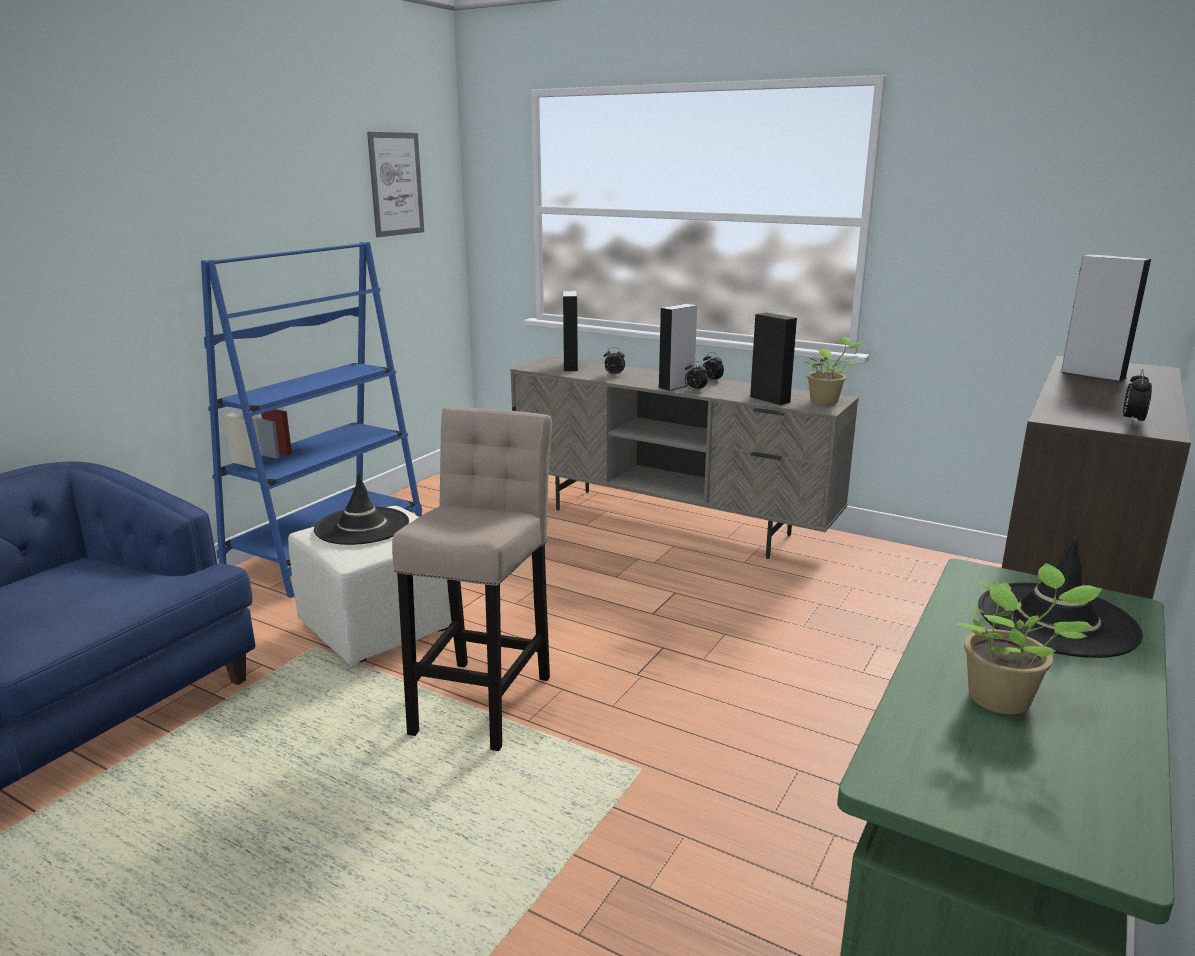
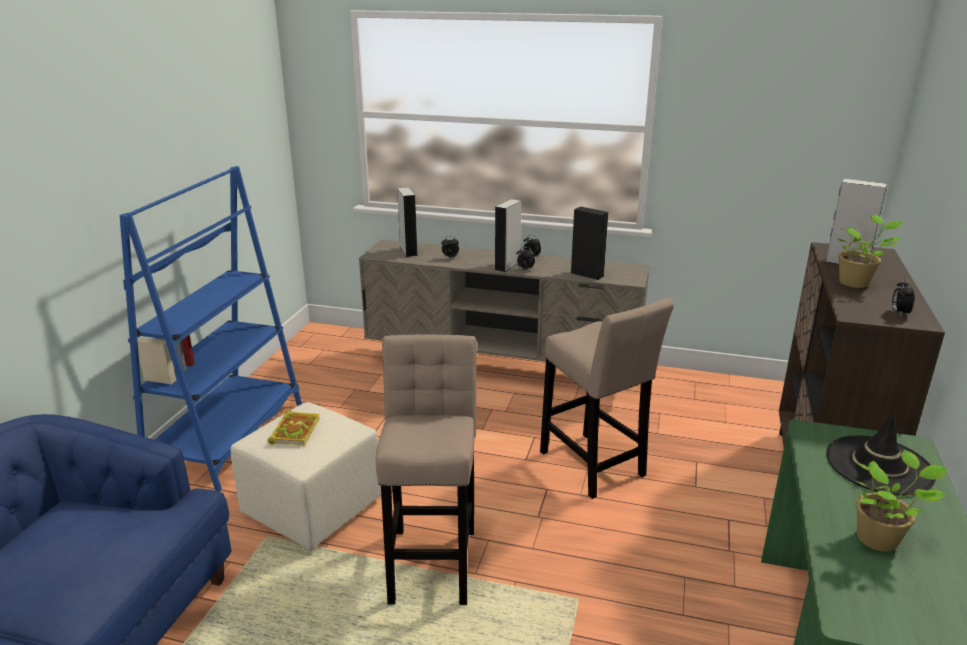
camera: 15 degrees left, 5 degrees up
(362, 526) = (295, 430): black hat -> book
(396, 184) = (238, 101): picture -> none
(735, 633) = (594, 467): none -> beige stool
(826, 401) = (629, 272): potted plant -> potted plant (856, 283)

